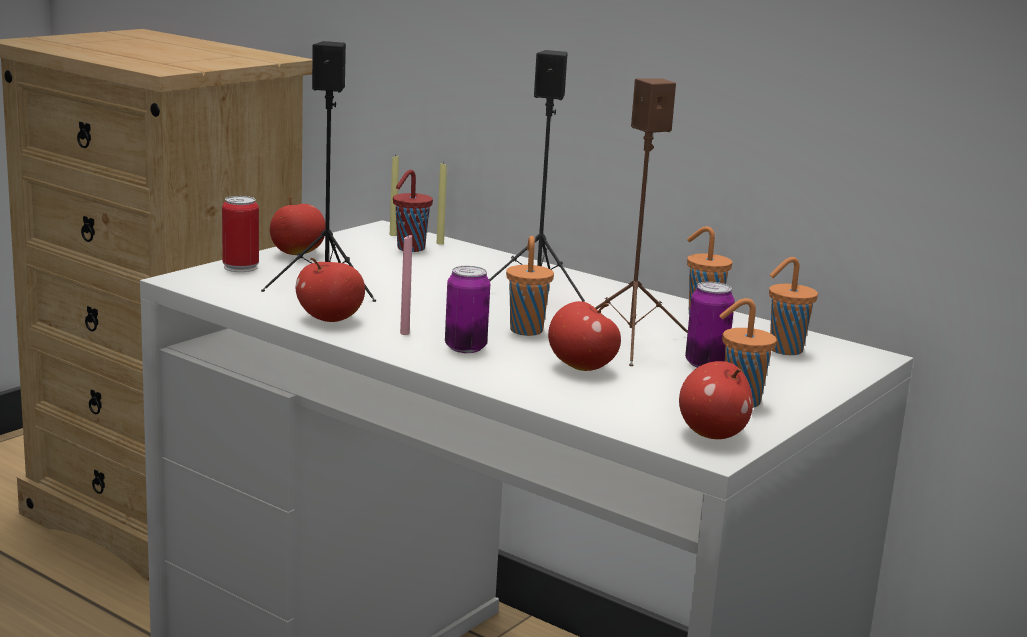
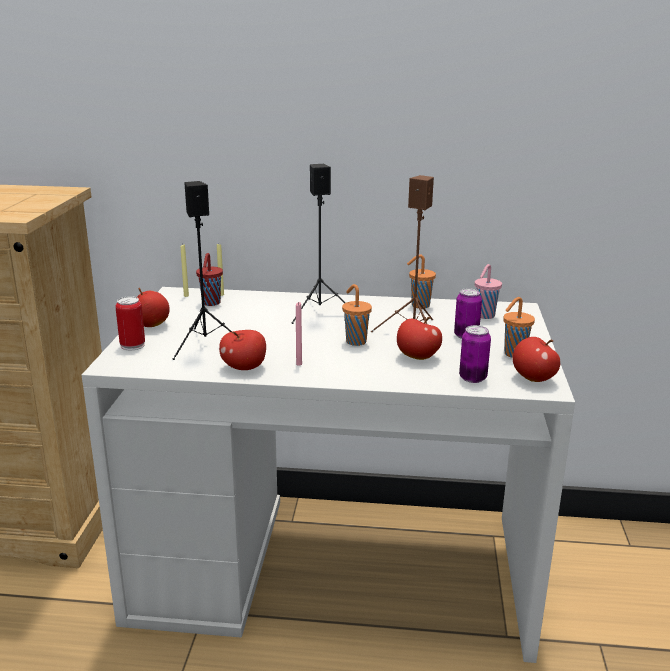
camera: 30 degrees left, 5 degrees up
(465, 347) = (344, 363): can -> can (472, 378)
(783, 350) = (484, 316): orange cup -> pink cup

